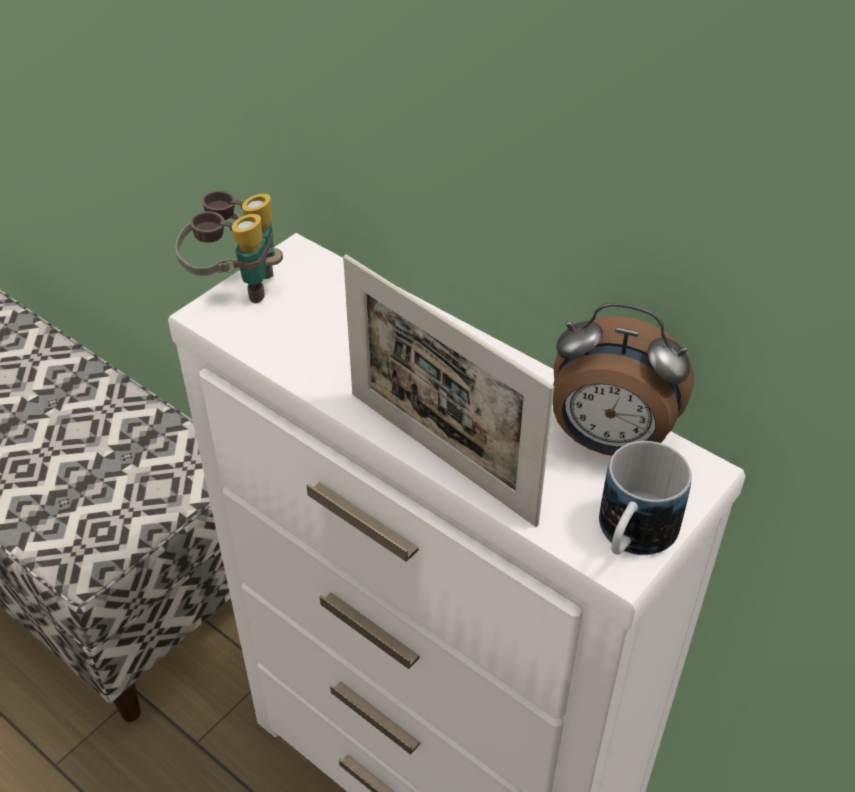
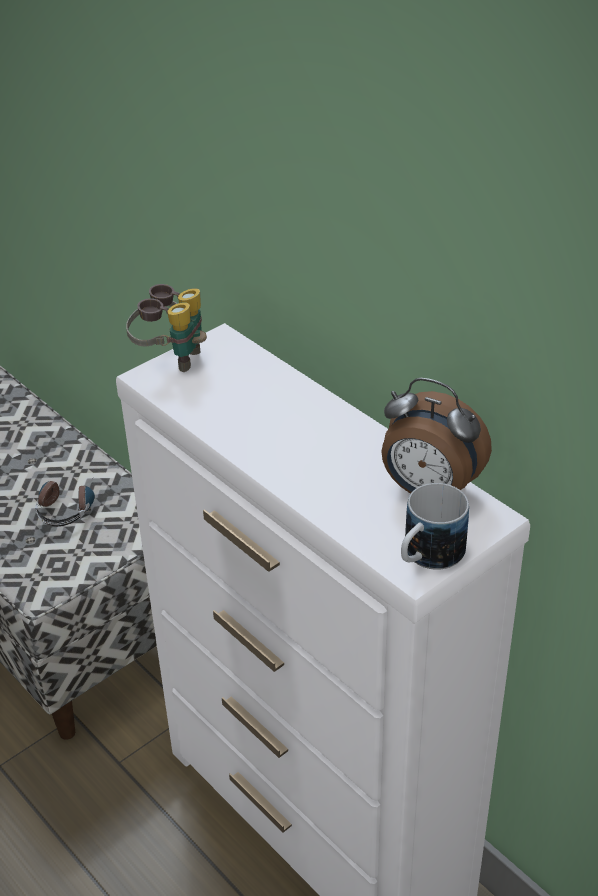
camera: 10 degrees right, 5 degrees down
(103, 454) = (67, 505): none -> headphones
(440, 456) = (298, 489): picture frame -> none

